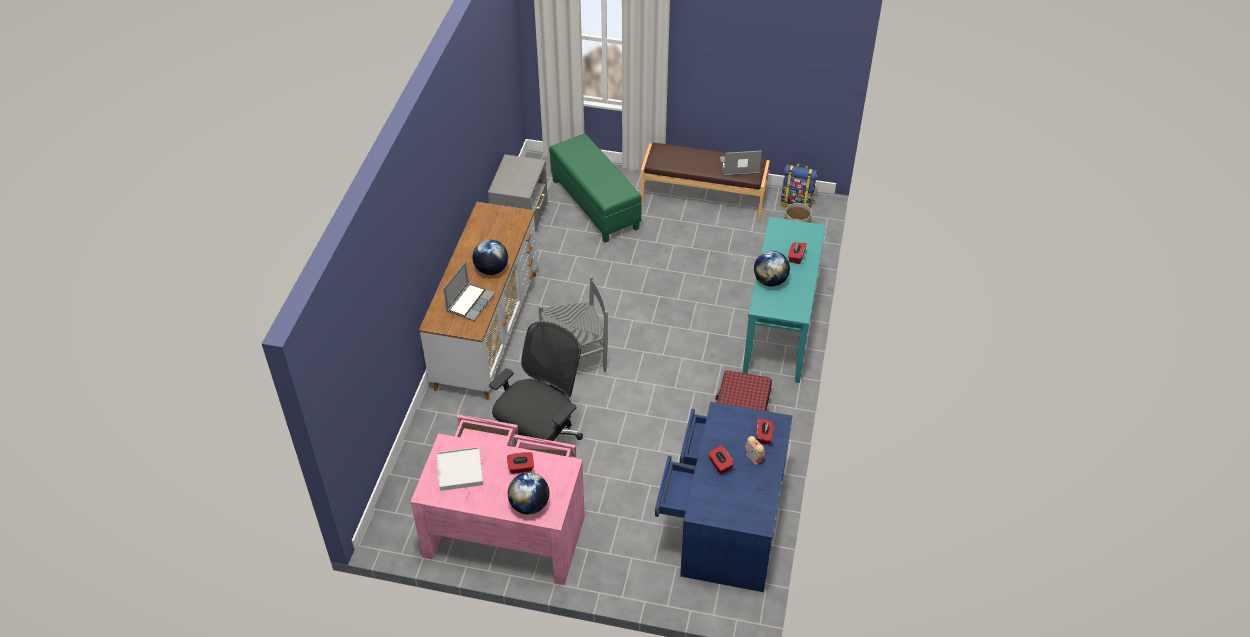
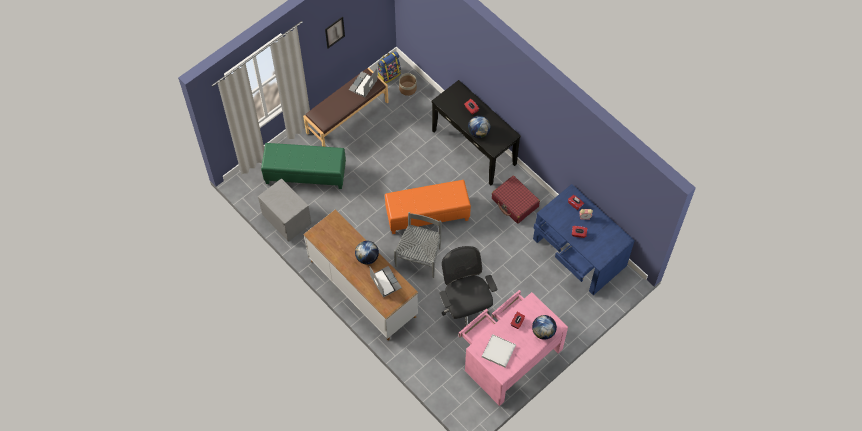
camera: 55 degrees left, 15 degrees up
(642, 335) = (427, 214): none -> orange ottoman
(738, 56) = (334, 32): none -> picture
(780, 328) = (474, 147): turquoise console table -> black console table

